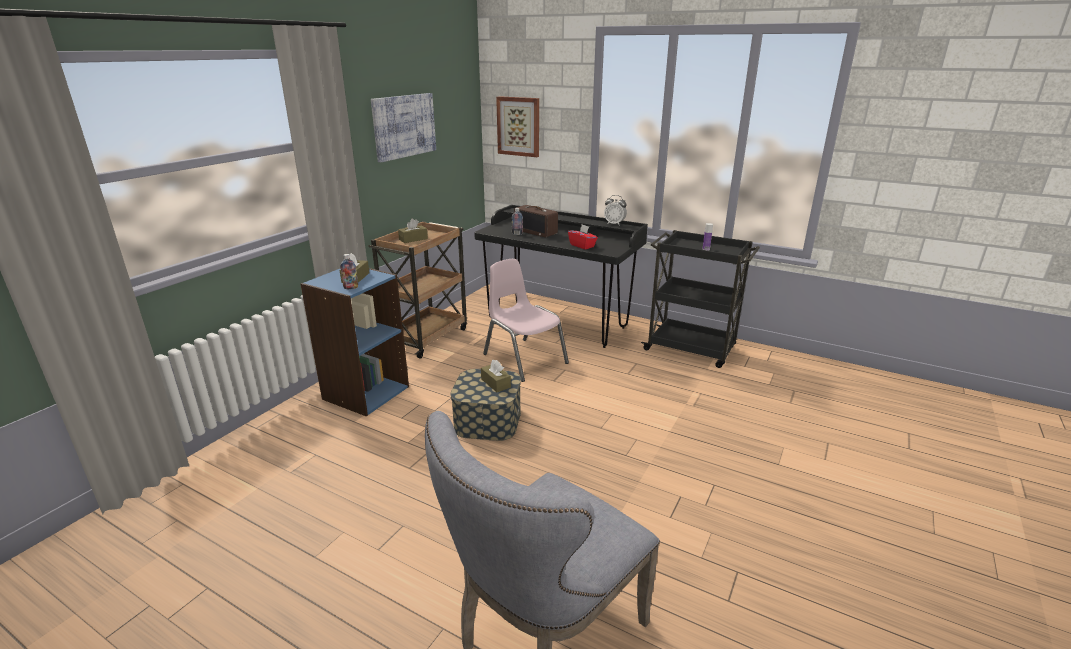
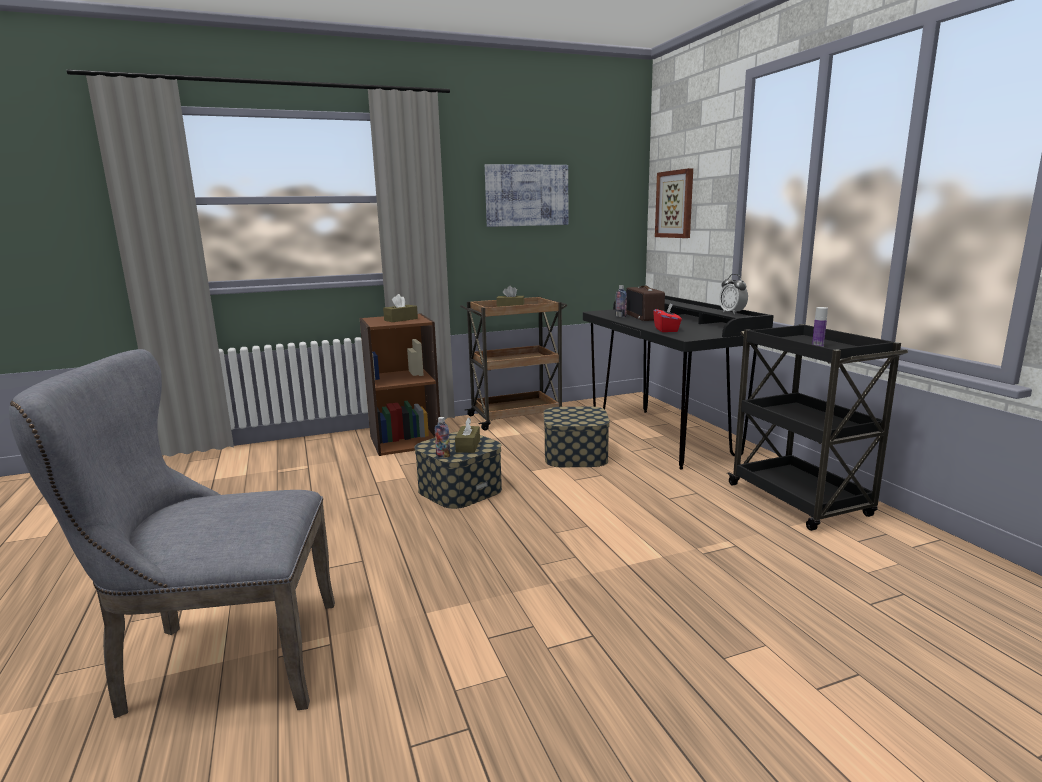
camera: 40 degrees right, 10 degrees down
(351, 287) = (382, 323): bottle -> bottle (443, 455)
(365, 392) = (405, 441): blue bookcase -> brown bookcase
(524, 359) = (575, 455): pink chair -> storage box

